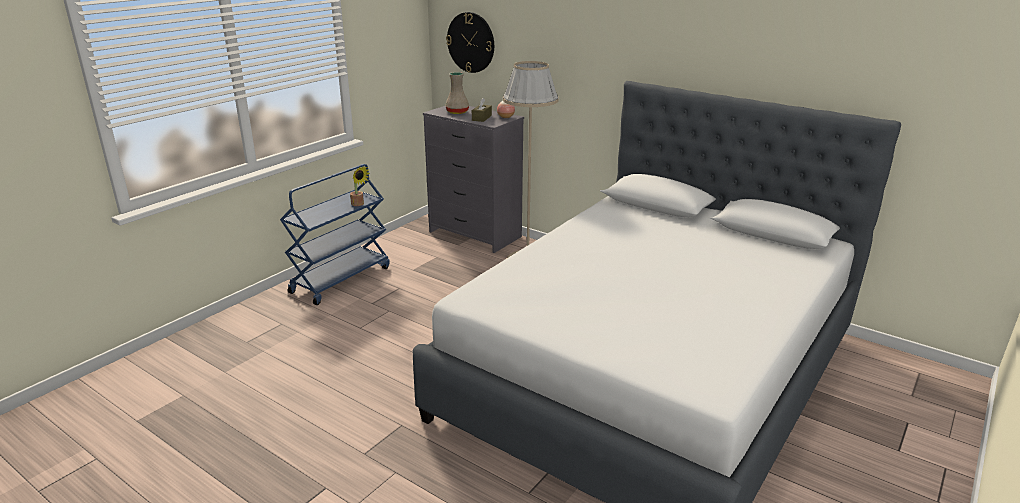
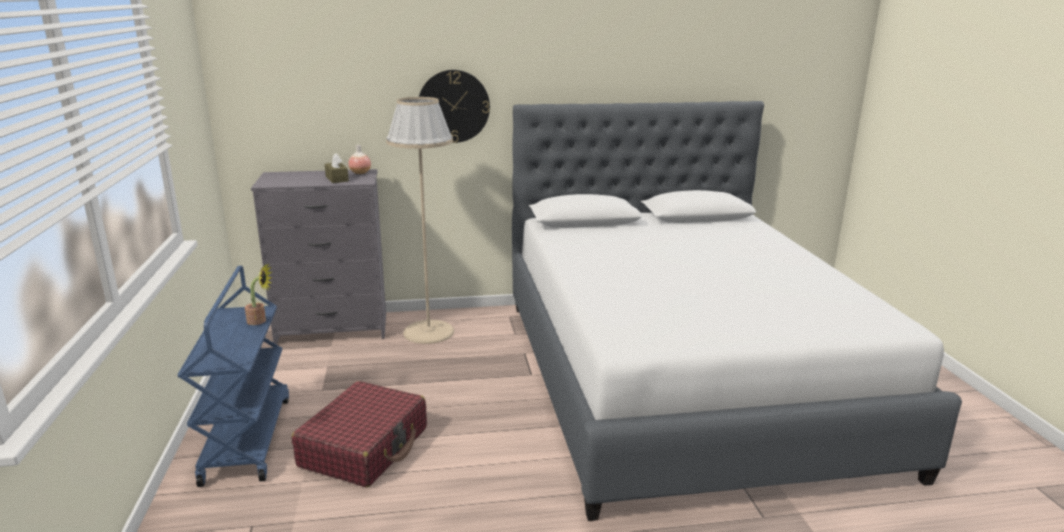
camera: 45 degrees left, 5 degrees down
(382, 313) = (365, 447): none -> red suitcase
(457, 112) = (293, 179): beige vase -> none
(471, 42) = (283, 90): wall clock -> wall clock (453, 106)

